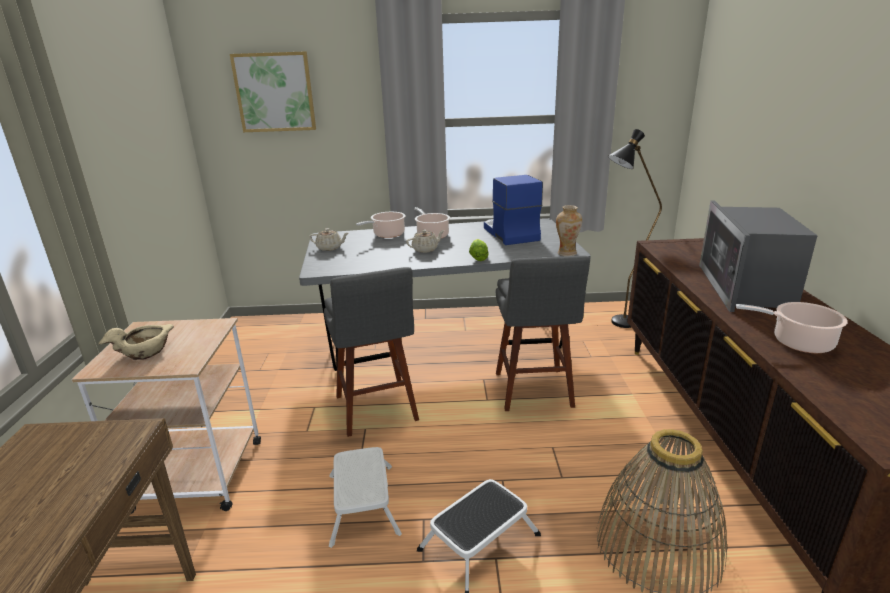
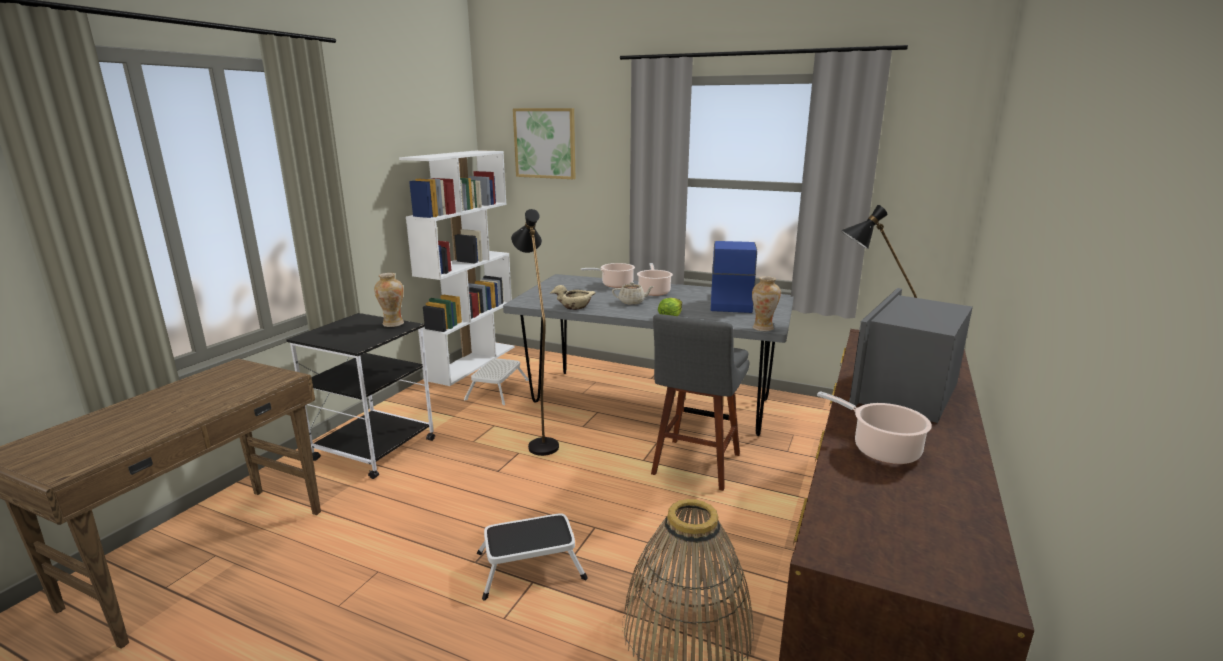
camera: 25 degrees right, 5 degrees down
(146, 351) = (344, 332): beige bowl -> beige bowl (575, 306)
(198, 326) = (393, 324): none -> vase
(199, 473) = (376, 448): beige cart -> black cart
(229, 344) = (471, 362): none -> white bookcase
(330, 248) = (554, 287): beige teapot -> none
(363, 503) = (468, 506): white step ladder -> white step ladder (498, 389)
(377, 411) = (540, 442): grey stool -> black floor lamp

